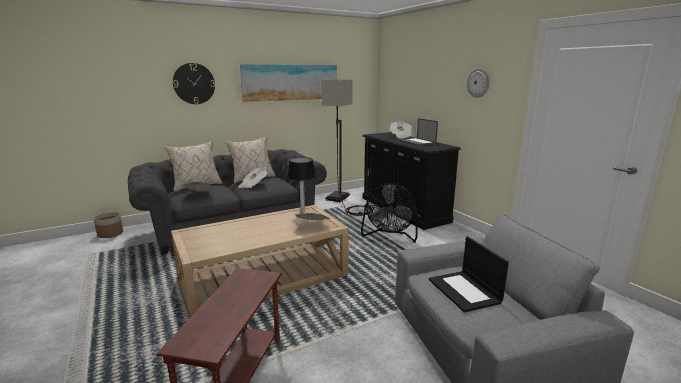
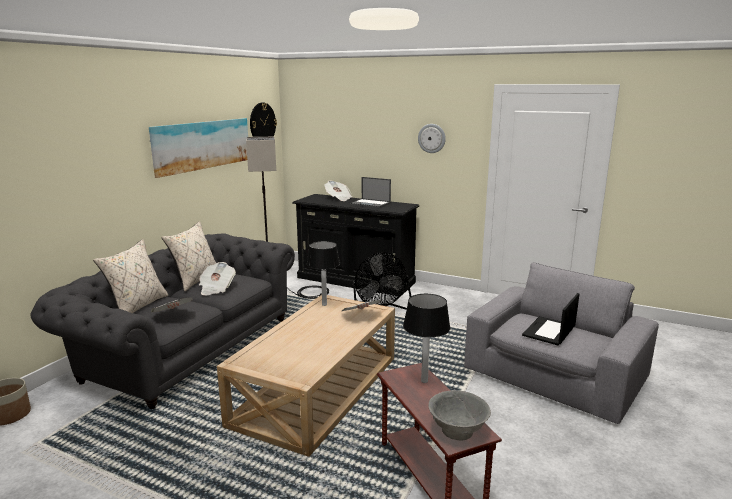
camera: 35 degrees left, 0 degrees up
(194, 83) = (95, 160): wall clock -> wall clock (262, 123)
(200, 337) = (457, 430): none -> grey bowl
(255, 286) = (424, 380): none -> table lamp
(465, 291) = (549, 331): laptop -> laptop turned 90 degrees clockwise

